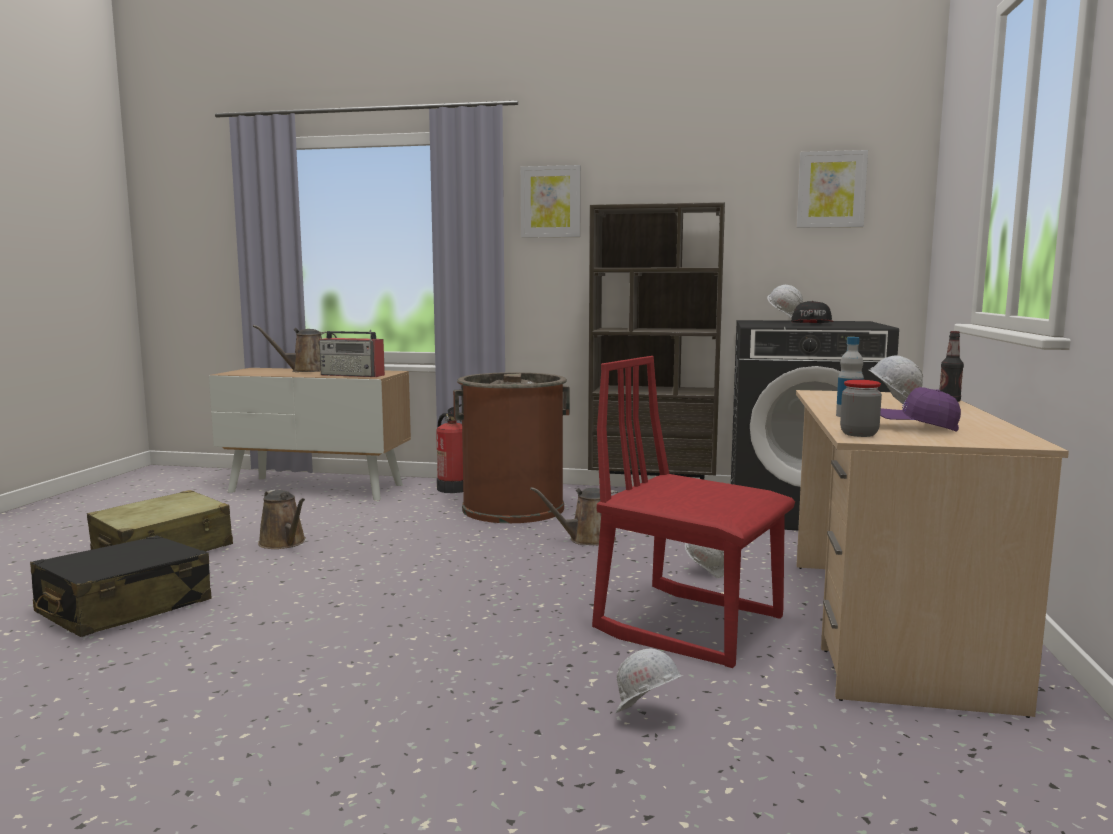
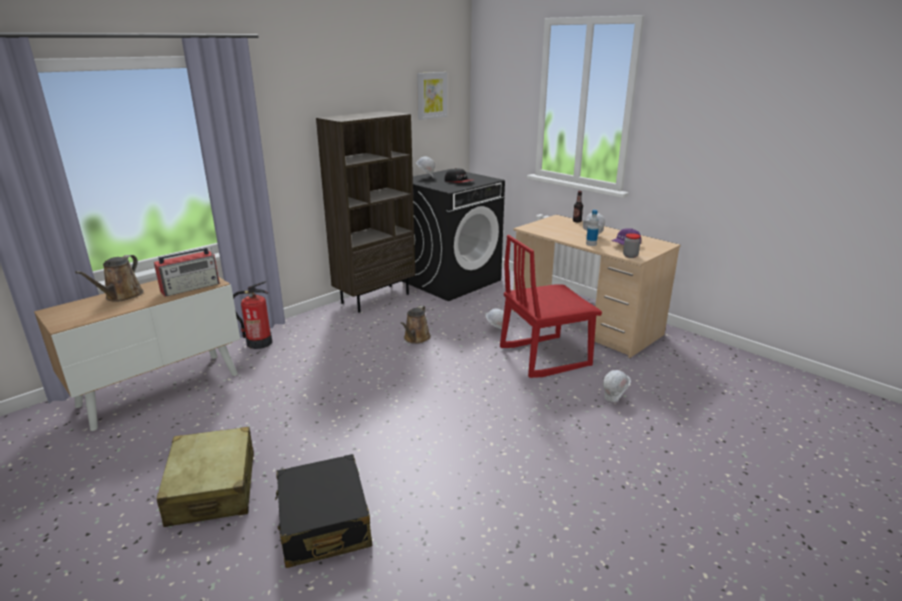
camera: 55 degrees left, 15 degrees up
(284, 543) = (277, 432): brown watering can -> none
(513, 508) = (332, 338): brown trash can -> none
(551, 202) = (280, 113): picture -> none

